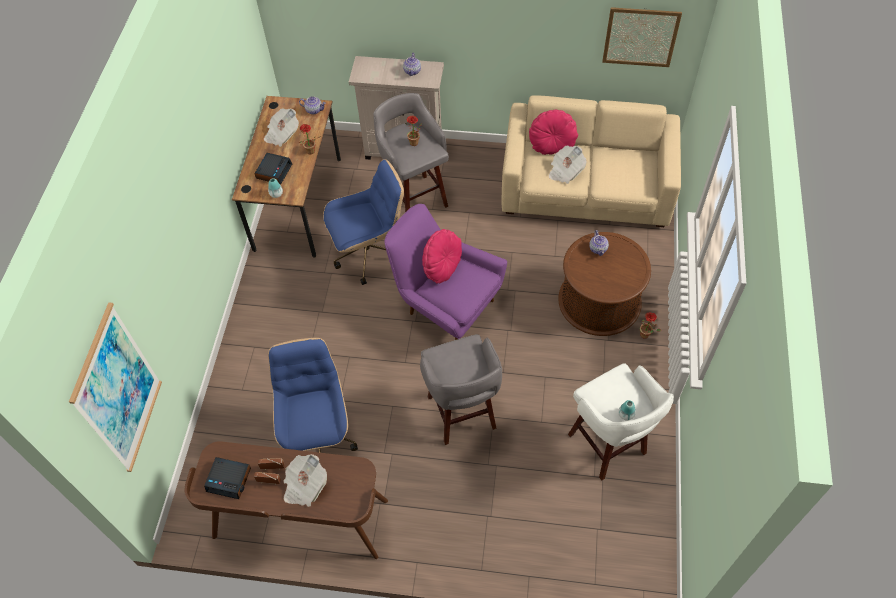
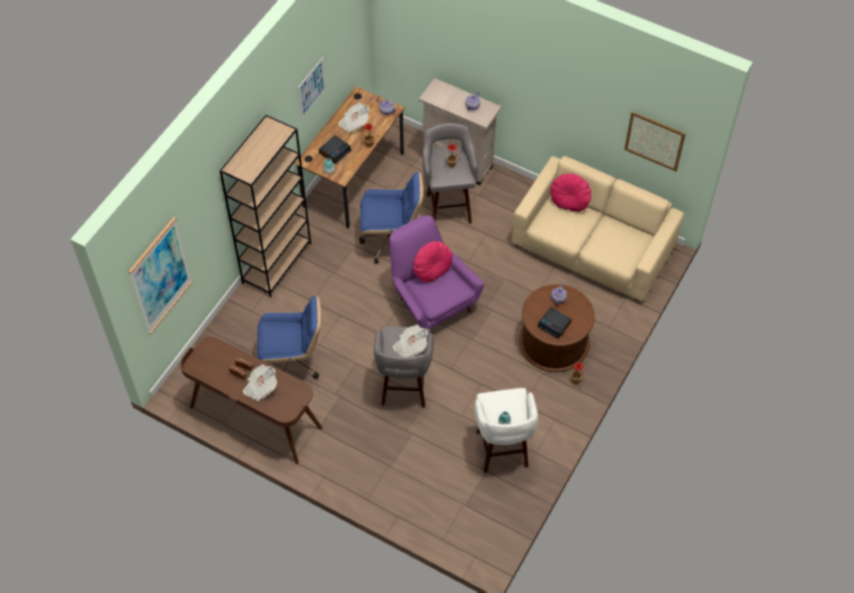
camera: 20 degrees right, 0 degrees up
(224, 98) = (312, 87): none -> picture
(229, 479) = (213, 365): alarm clock -> alarm clock (554, 325)
(249, 323) = (276, 263): none -> beige bookcase
(319, 435) = (293, 364): blue office chair -> blue office chair turned 75 degrees clockwise
(565, 171) = (568, 227): newspaper -> newspaper (410, 346)

